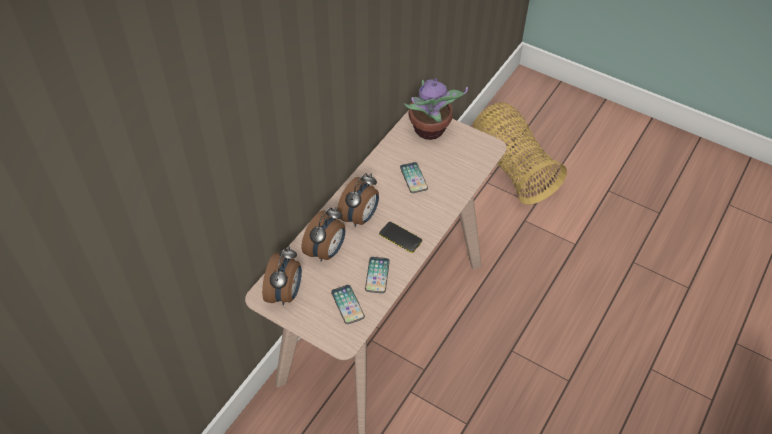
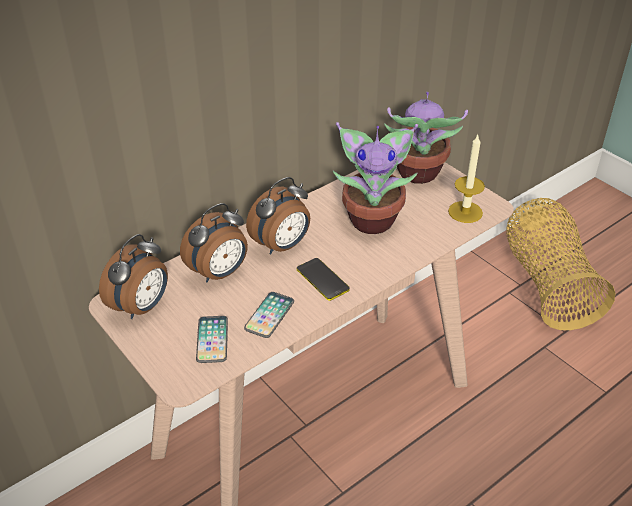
camera: 20 degrees right, 10 degrees down
(413, 178) = (372, 219): phone -> potted plant
(475, 156) = (465, 212): none -> candle

